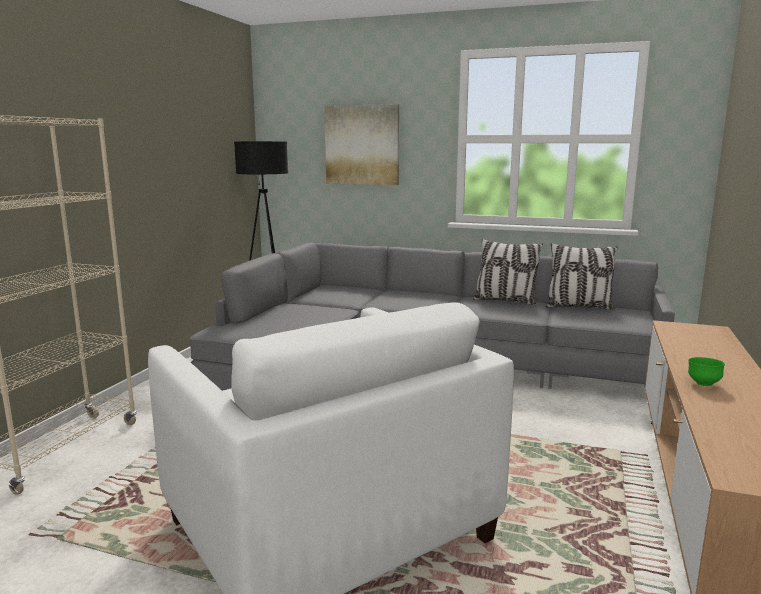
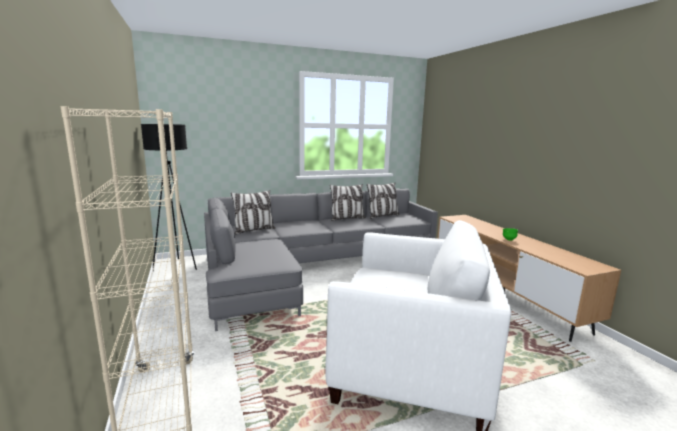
camera: 40 degrees left, 0 degrees up
(342, 294) = (254, 230): none -> pillow
(362, 145) = (235, 127): picture -> none

